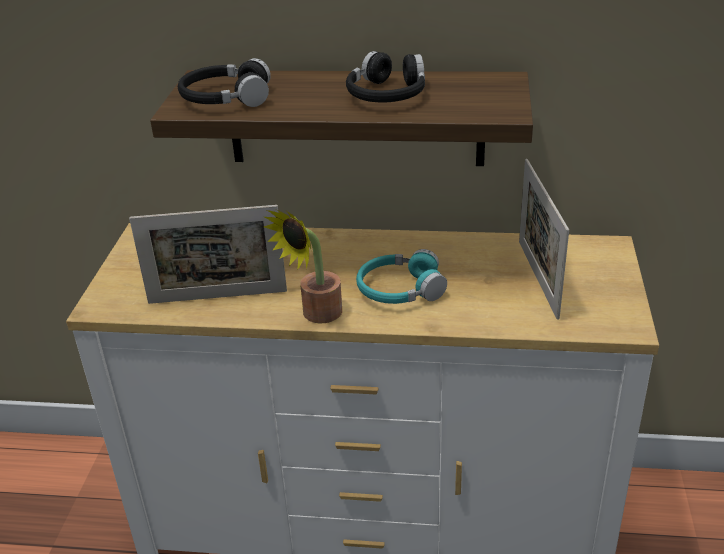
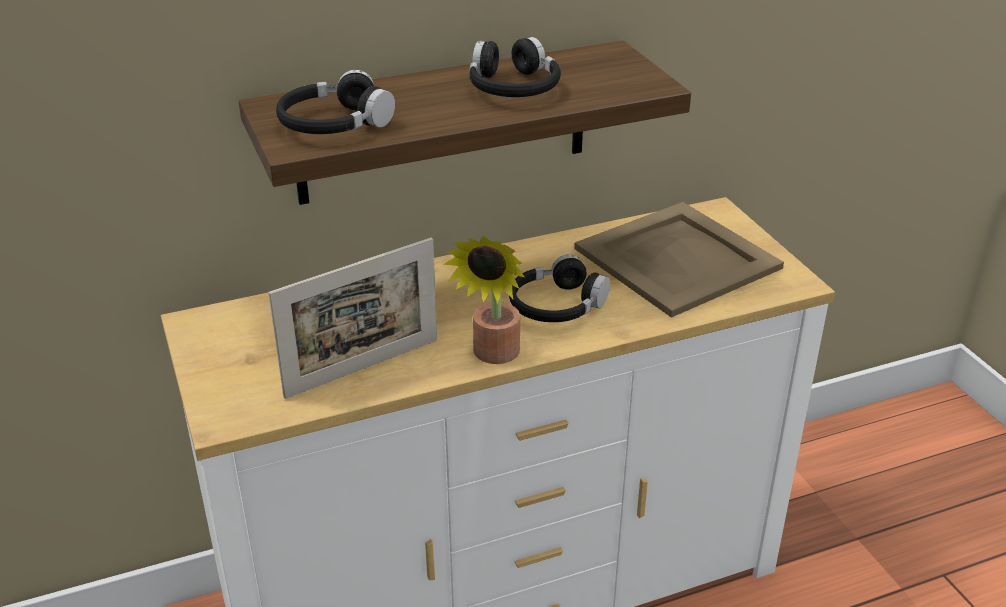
camera: 30 degrees left, 0 degrees up
(400, 290) = (557, 305): turquoise headphones -> black headphones
(537, 278) = (679, 258): picture frame -> beige tray

